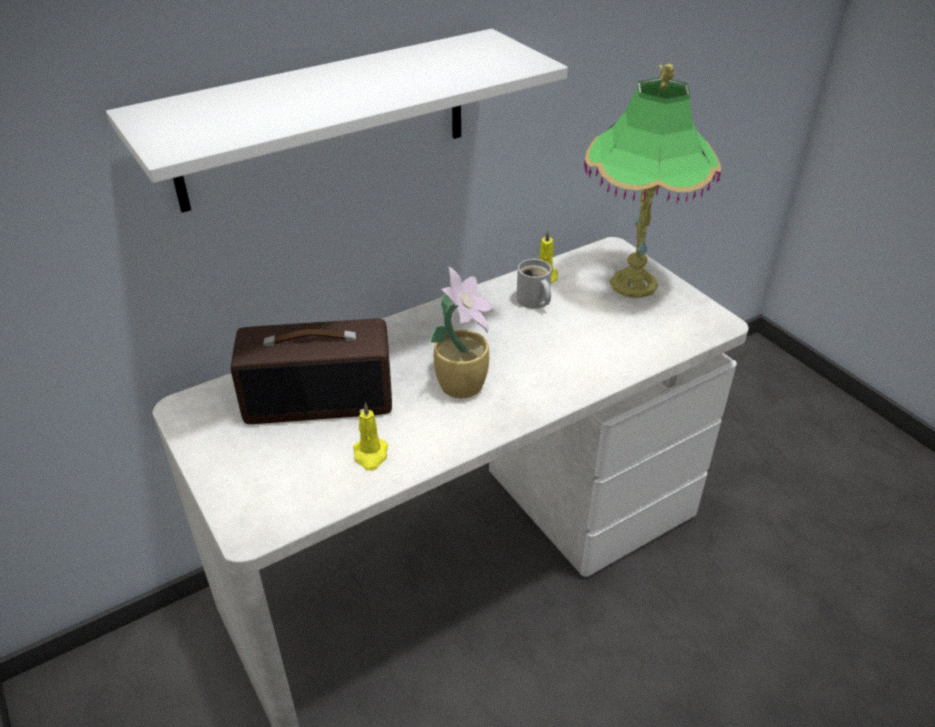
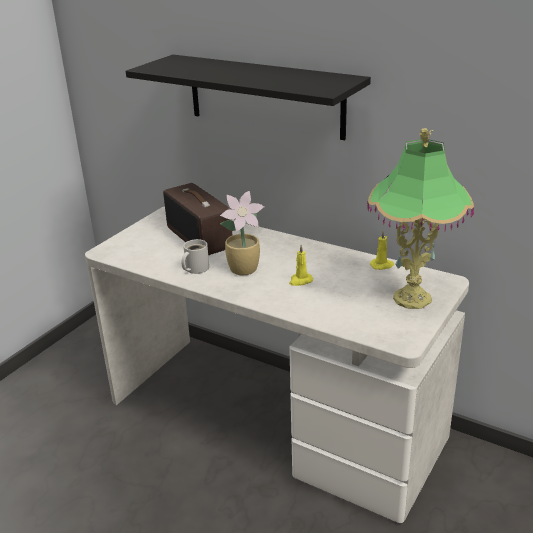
camera: 65 degrees right, 10 degrees down
(324, 119) = (265, 96): white shelf -> black shelf
(370, 455) = (169, 262): yellow candle -> yellow candle (300, 281)
(533, 301) = (348, 269): white mug -> white mug (195, 268)

